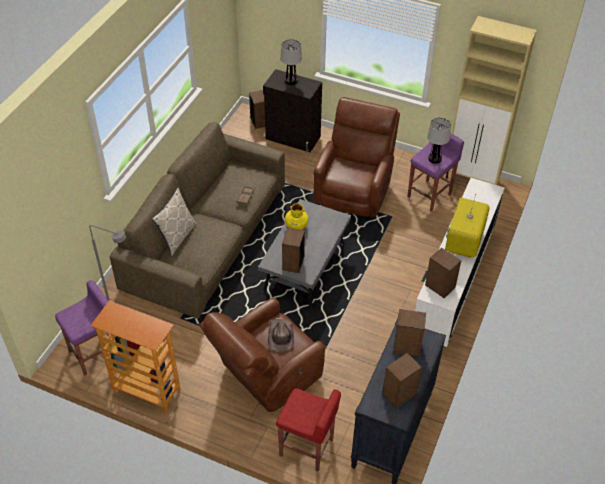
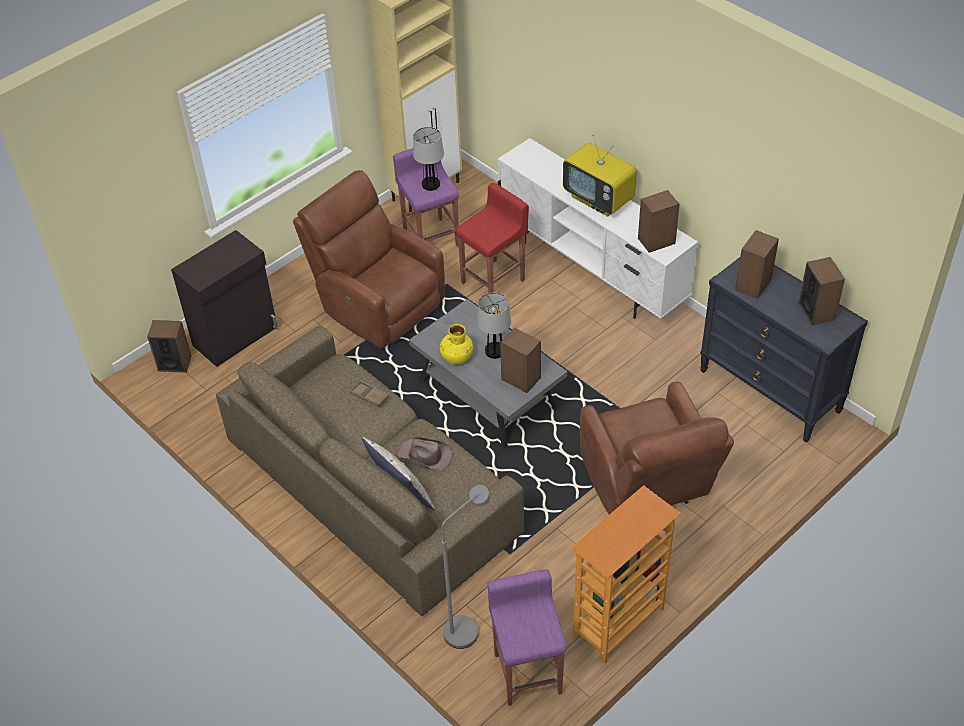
camera: 65 degrees left, 0 degrees up
(280, 336) = (636, 425): brown hat -> brown hat (425, 456)
(291, 81) = (210, 260): table lamp -> table lamp (495, 351)
(307, 448) = (767, 475): red stool -> red stool (494, 281)

